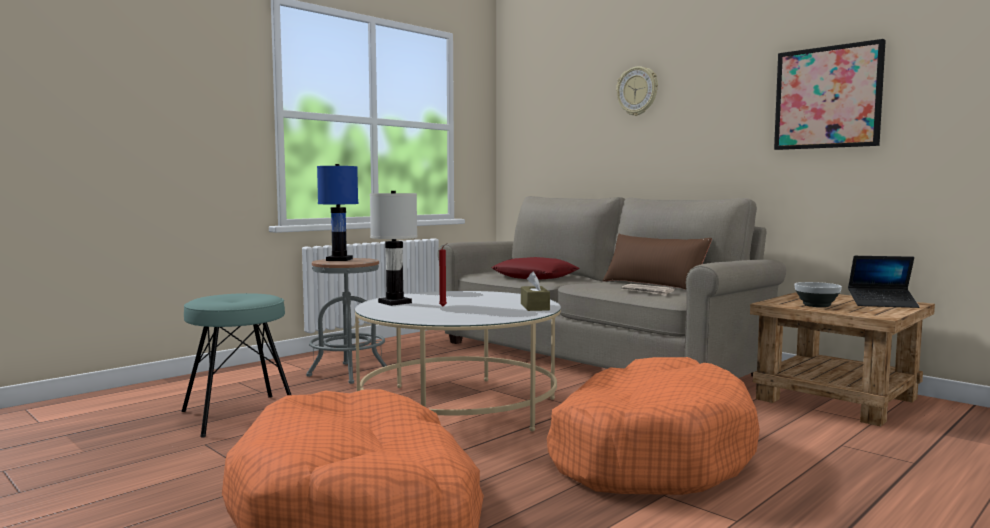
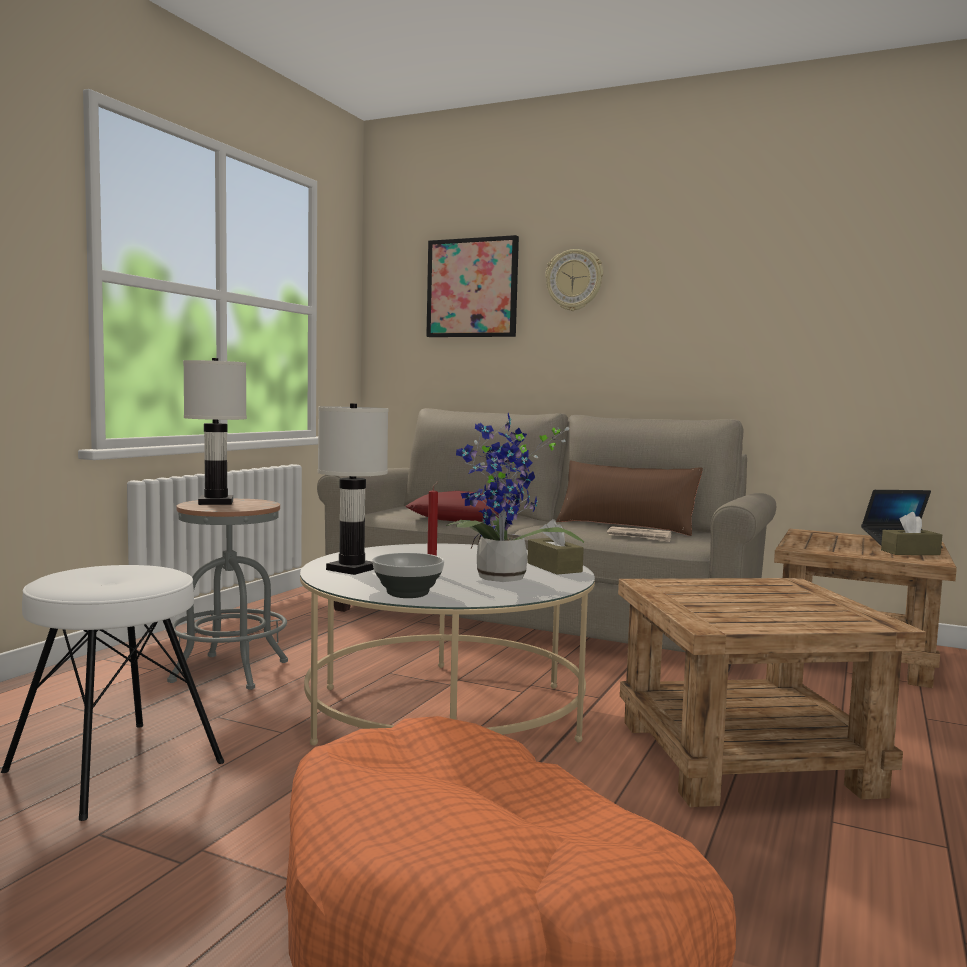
camera: 20 degrees left, 0 degrees up
(239, 415) = (114, 767): turquoise stool -> white stool
(339, 259) = (215, 502): blue table lamp -> white table lamp
(481, 312) = (500, 579): none -> potted plant
(648, 453) = (748, 758): orange dog bed -> brown side table
(817, 305) = (845, 549): bowl -> bowl (409, 593)
(828, 98) = (821, 304): picture -> picture (472, 288)
(876, 309) = (910, 552): none -> brown tissue box

